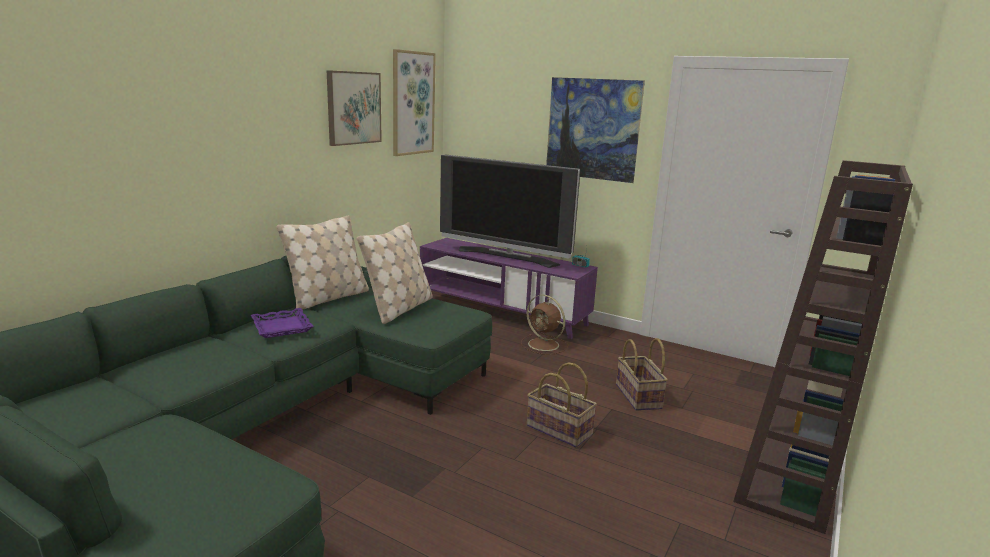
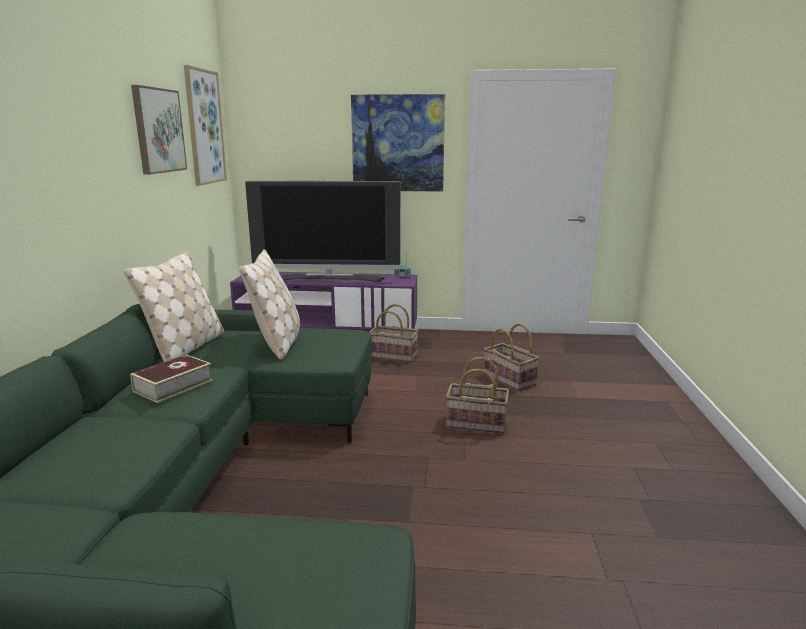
camera: 25 degrees left, 0 degrees up
(282, 327) = (173, 386): purple tray -> book
(544, 345) = (394, 355): brown fan -> basket
(788, 478) = (665, 411): brown bookcase -> none

